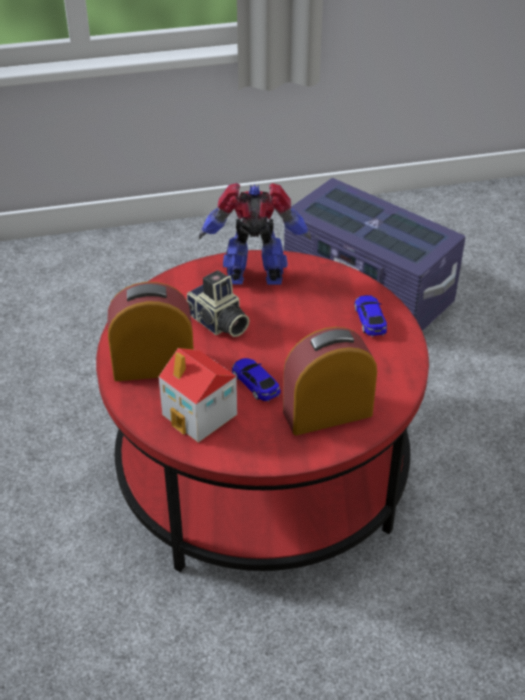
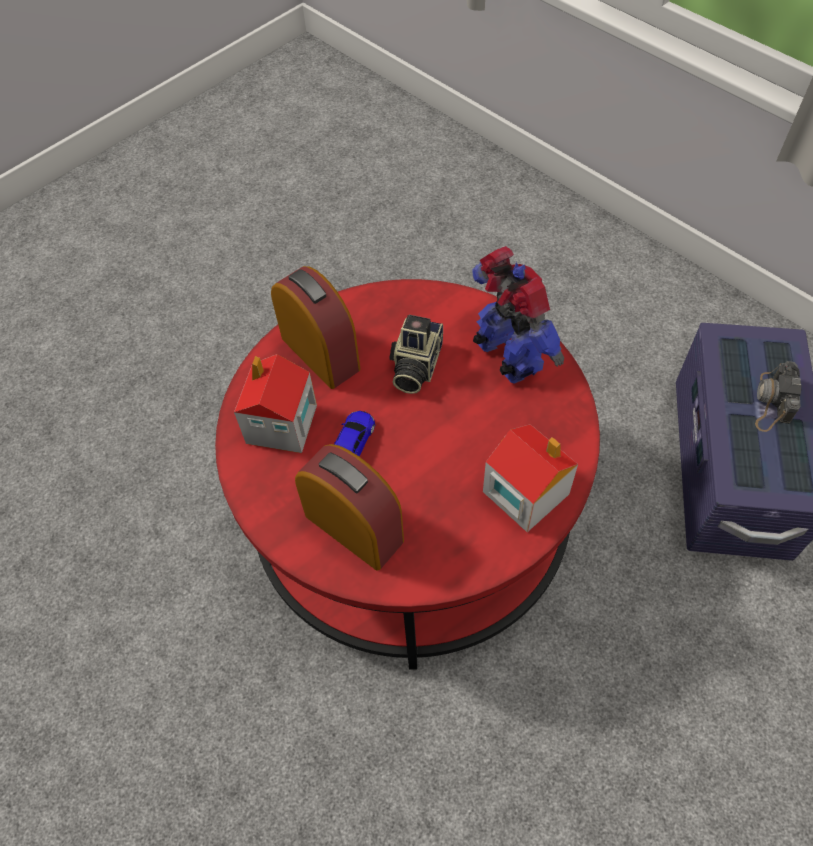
camera: 60 degrees right, 15 degrees up
(370, 320) = (524, 492): toy car -> toy house
(371, 216) = (772, 402): none -> camera

